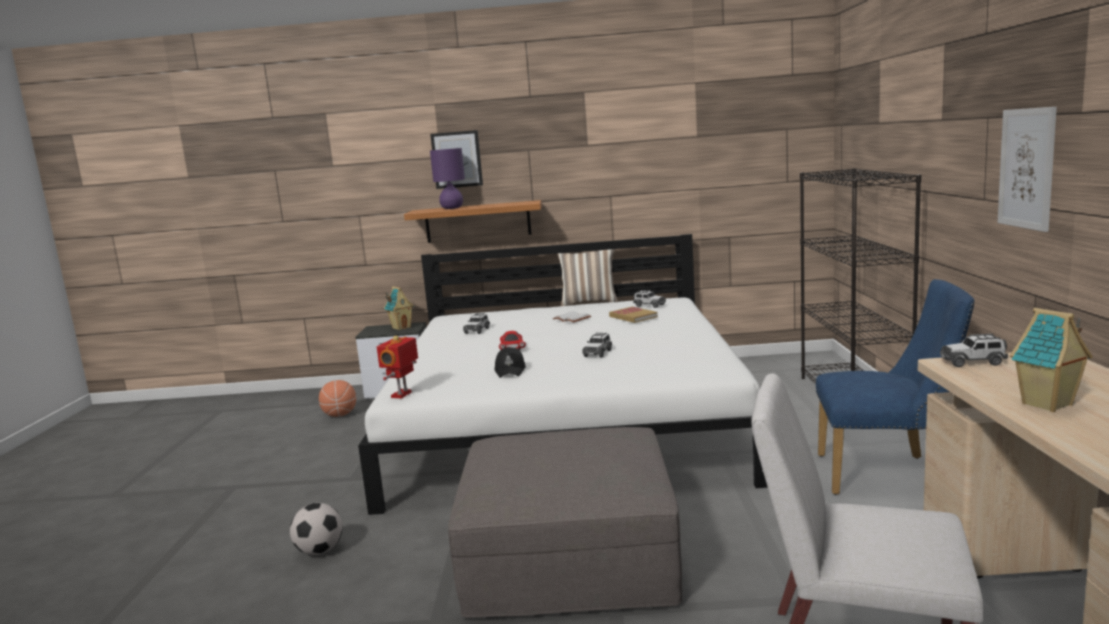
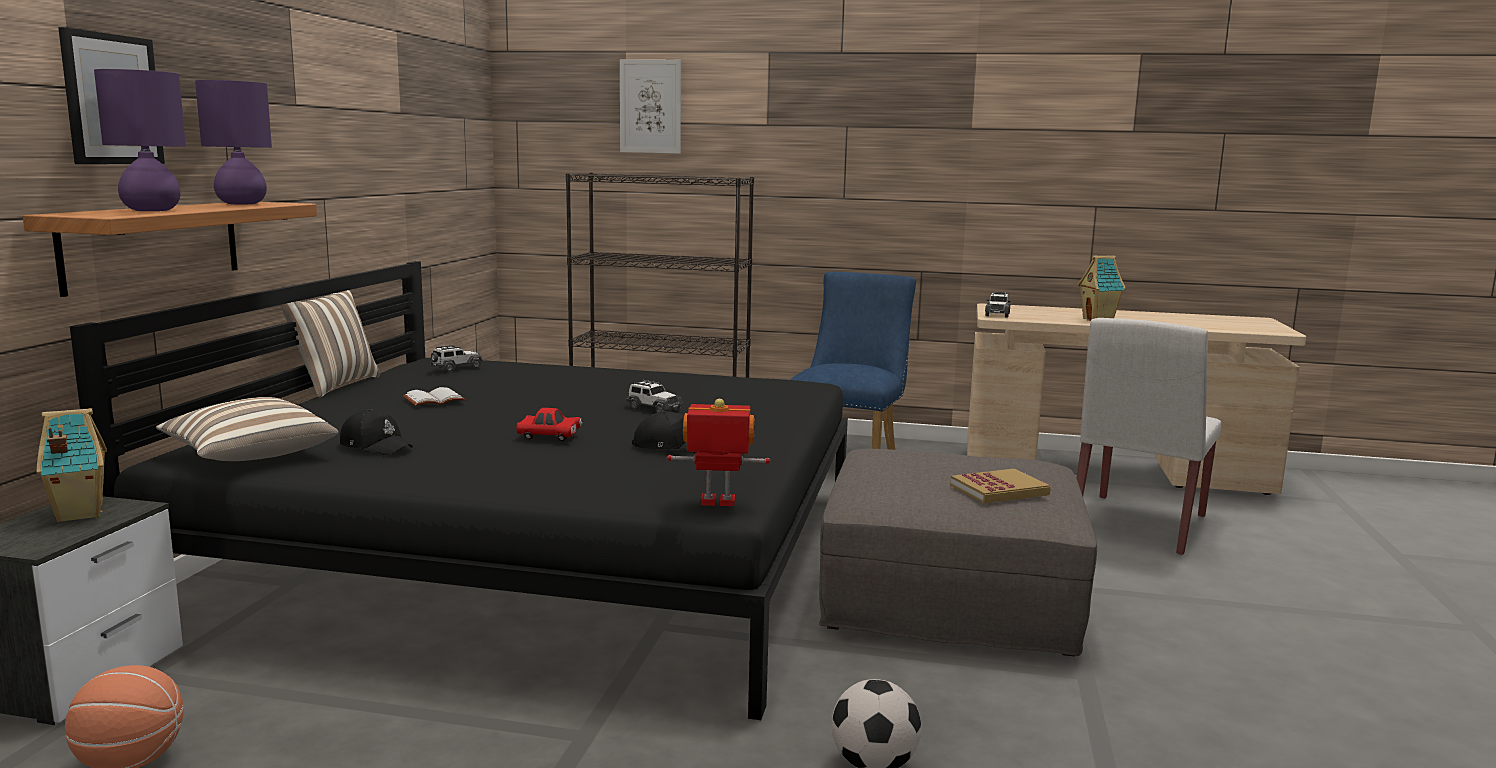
camera: 80 degrees left, 0 degrees up
(402, 395) = (717, 503): toy robot -> toy robot turned 150 degrees clockwise
(453, 322) = (249, 456): none -> pillow
(477, 330) = (376, 446): toy car -> black cap
(515, 203) = (241, 203): none -> purple table lamp
(567, 422) = (543, 550): white bed -> black bed
(633, 317) = (506, 378): book -> book (999, 490)
(1026, 168) = (911, 170): picture -> picture (650, 106)

